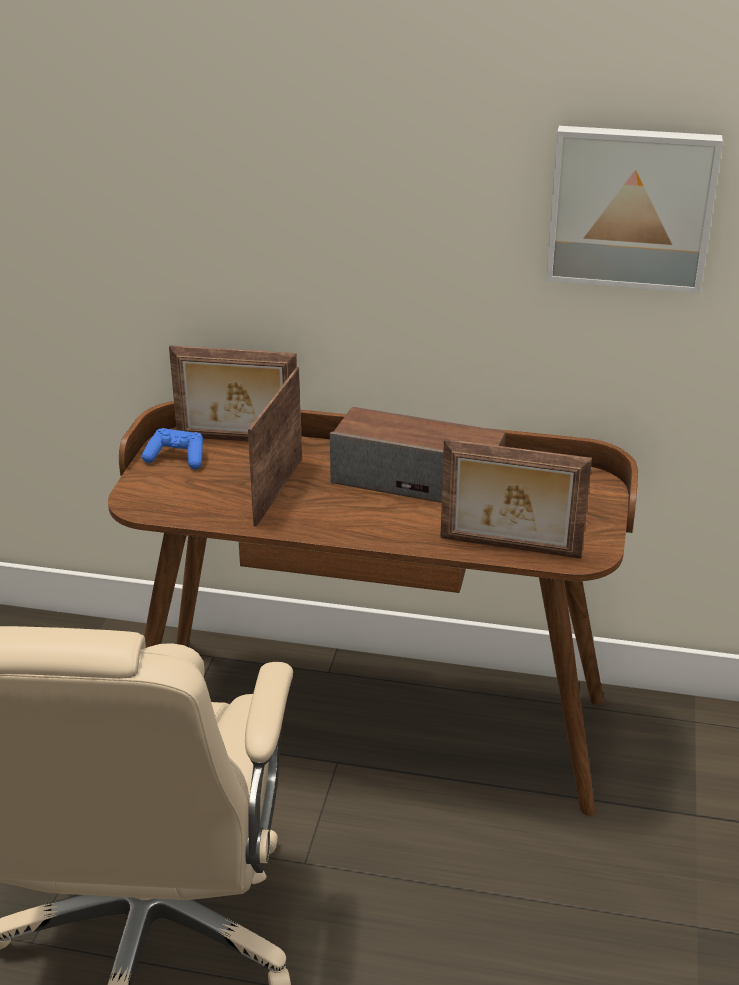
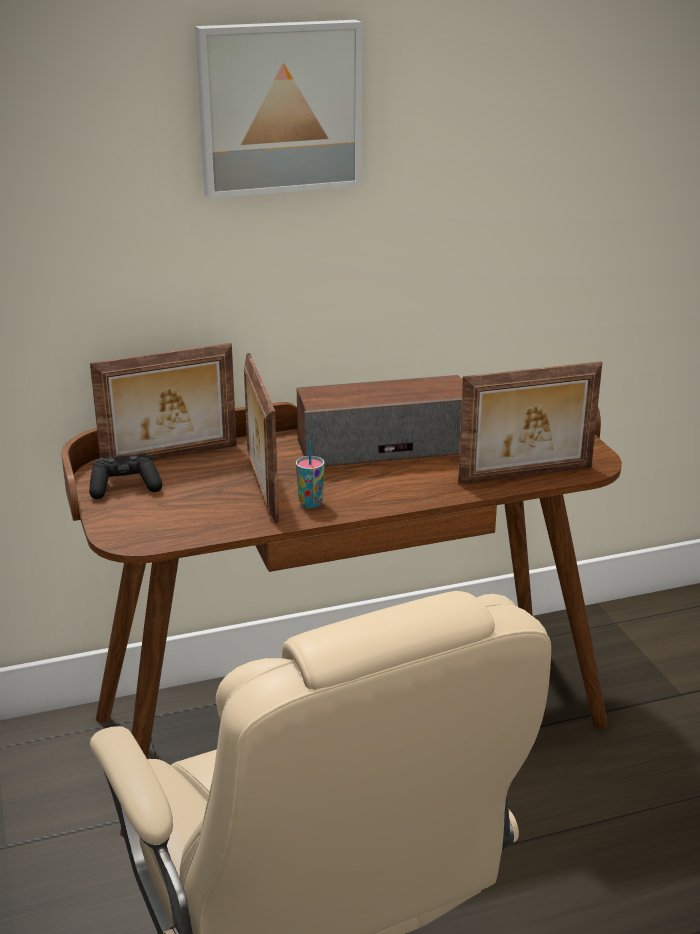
camera: 30 degrees left, 5 degrees down
(177, 458) = (125, 487): blue game controller -> black game controller
(299, 517) = (310, 503): none -> cup
(631, 207) = (532, 135): picture -> picture (279, 107)

